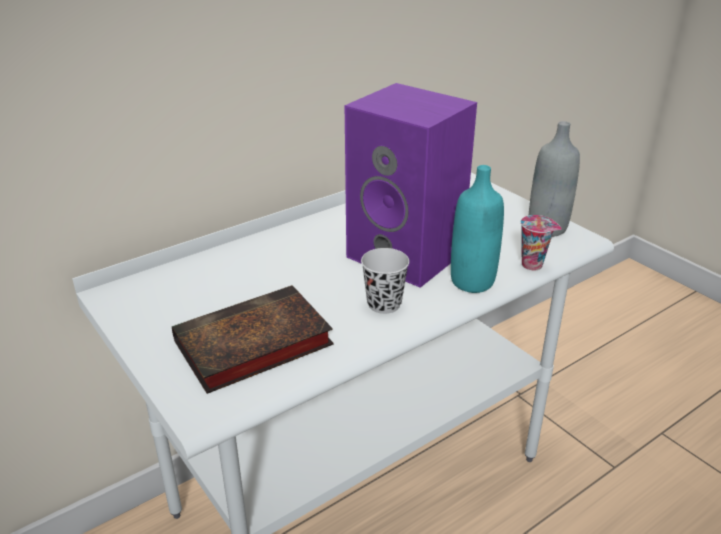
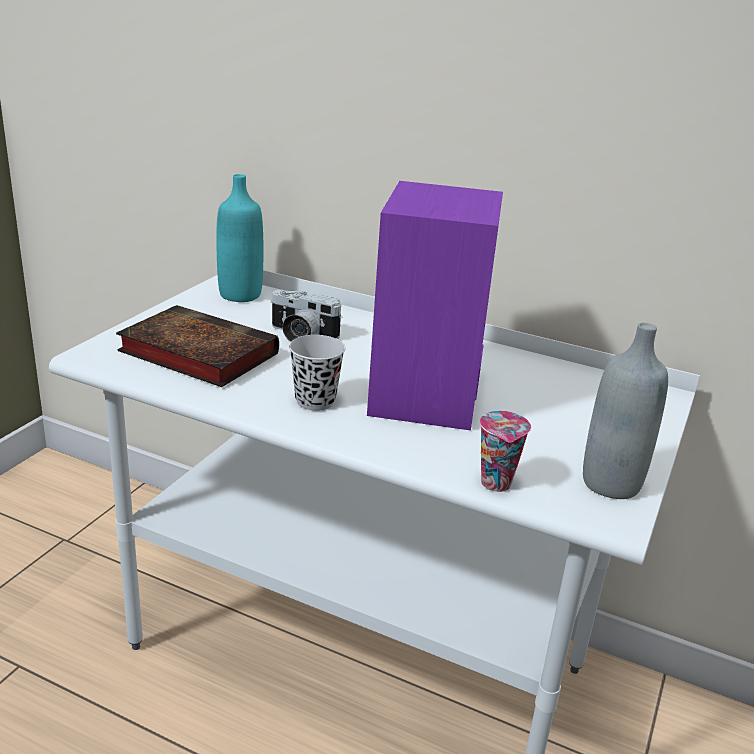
camera: 60 degrees right, 5 degrees down
(263, 281) = (301, 335): none -> camera
(472, 282) = (411, 446): turquoise bottle -> turquoise bottle (240, 295)

